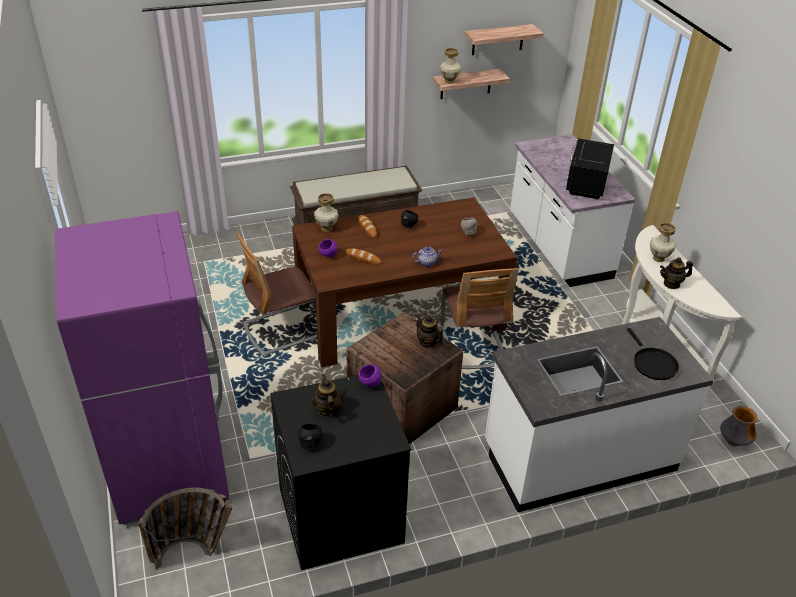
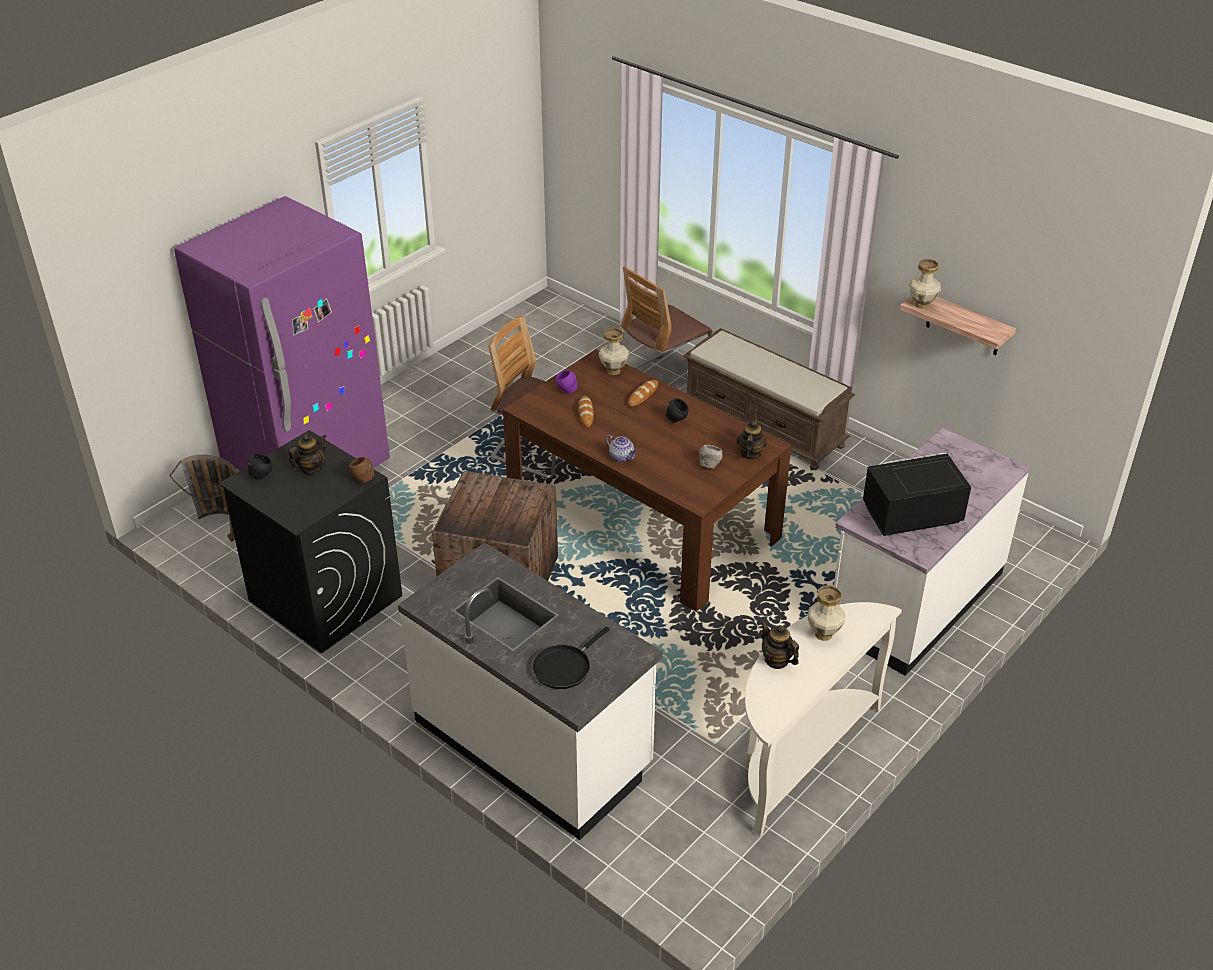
camera: 60 degrees right, 0 degrees up
(370, 384) = (363, 480): purple bowl -> brown bowl
(427, 342) = (518, 518): teapot -> teapot (750, 454)
(473, 345) = (644, 595): chair -> chair (662, 377)
(498, 39) = (1016, 284): shelf -> none
(733, 442) = (675, 885): vase -> none

